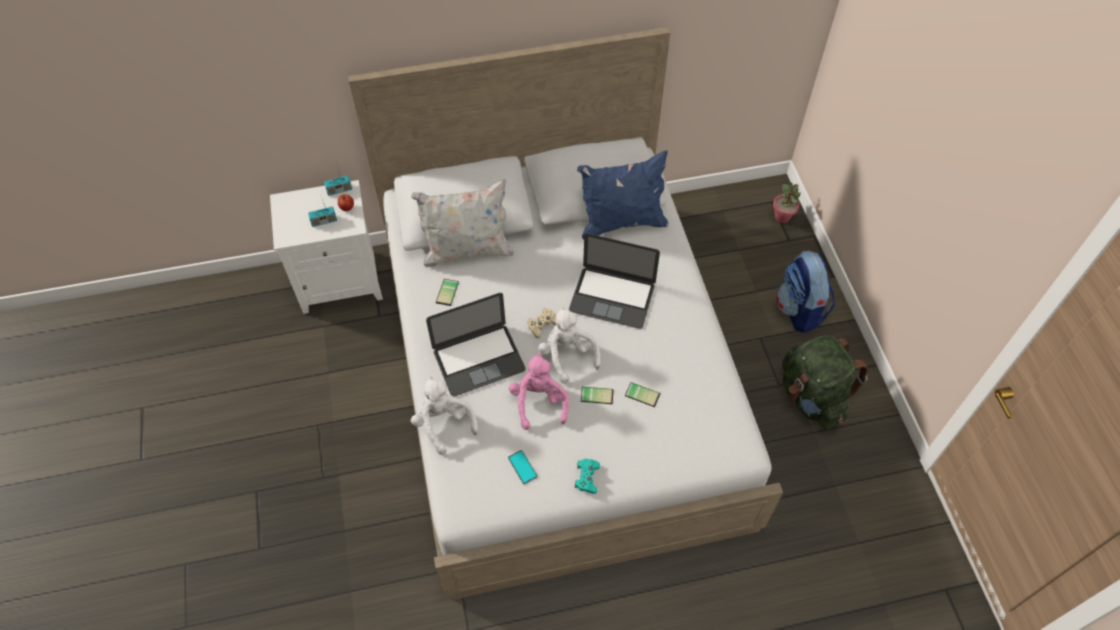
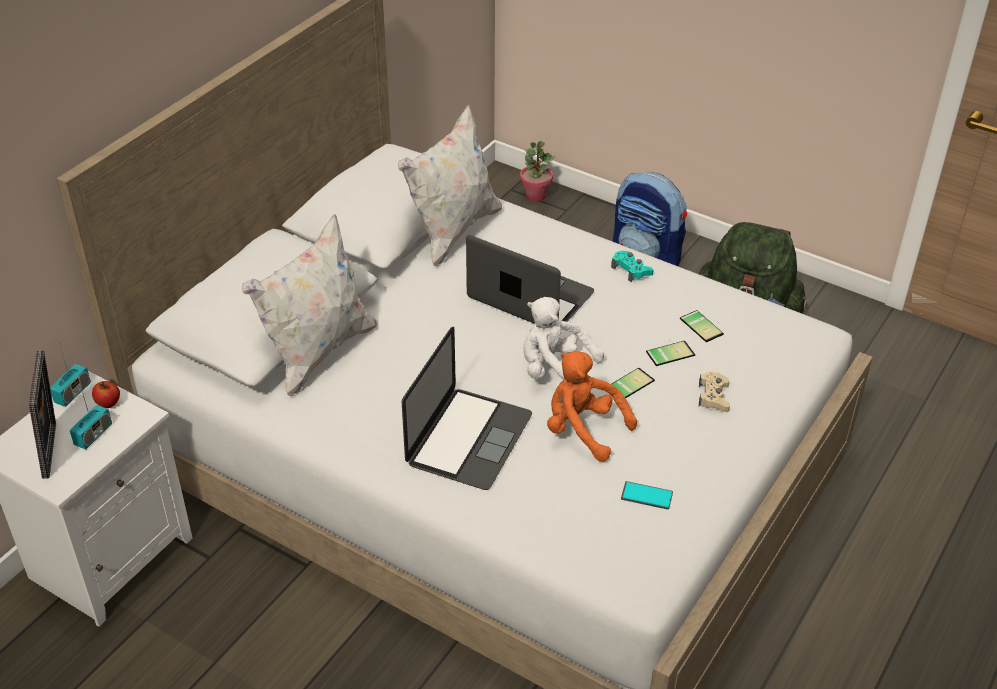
camera: 45 degrees left, 15 degrees down
(301, 217) = (54, 450): none -> picture frame
(443, 423) = (512, 521): white plush toy -> none
(449, 292) = (350, 403): phone -> phone (703, 325)
(539, 402) = (583, 429): pink plush toy -> orange plush toy
(542, 325) = (494, 363): beige game controller -> beige game controller (713, 396)
(587, 478) = (718, 457): turquoise game controller -> turquoise game controller (631, 270)
(612, 297) = (530, 296): laptop -> laptop turned 120 degrees counterclockwise
(621, 222) = (453, 231): blue pillow -> white pillow

